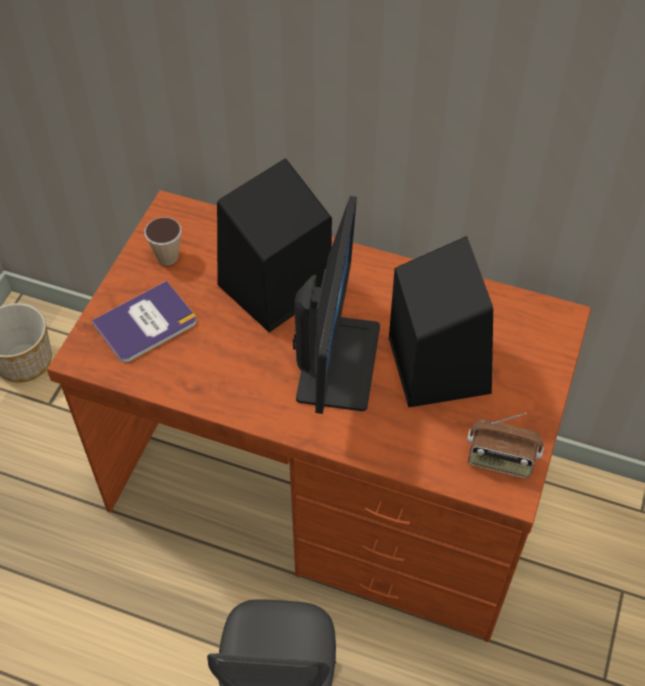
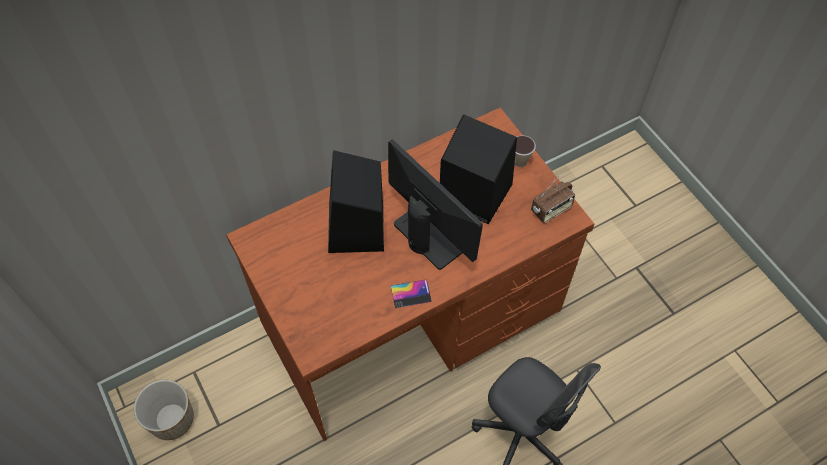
camera: 50 degrees left, 5 degrees up
(145, 323) = (319, 305): book -> none
(167, 257) = (282, 263): cup -> cup (520, 161)
(237, 395) = (411, 294): none -> phone

